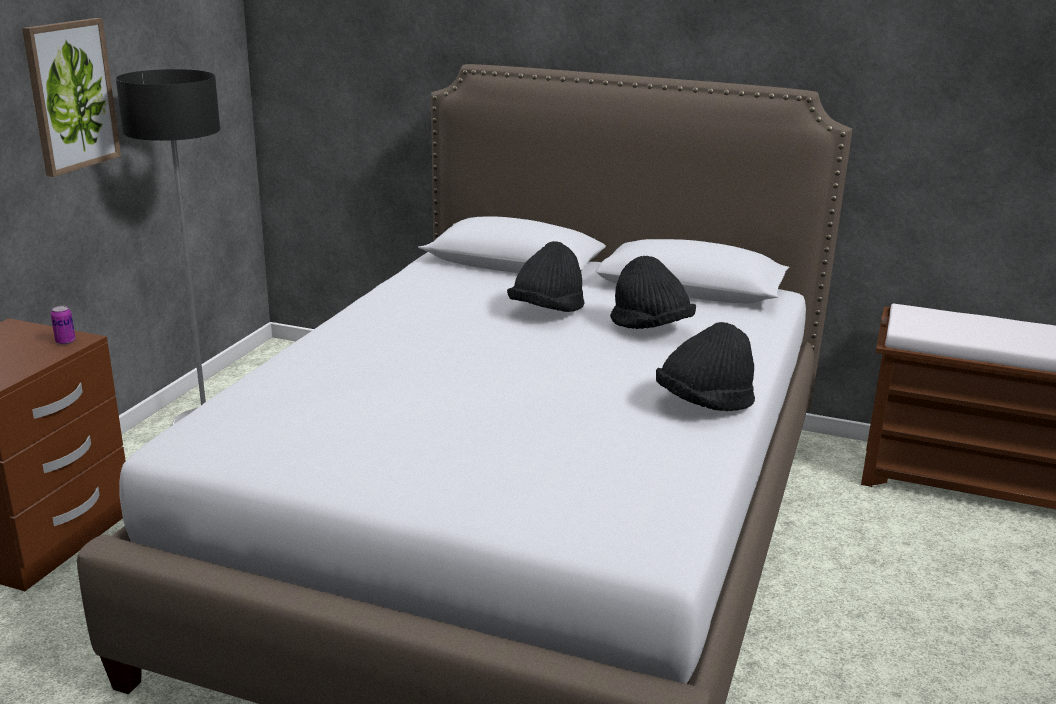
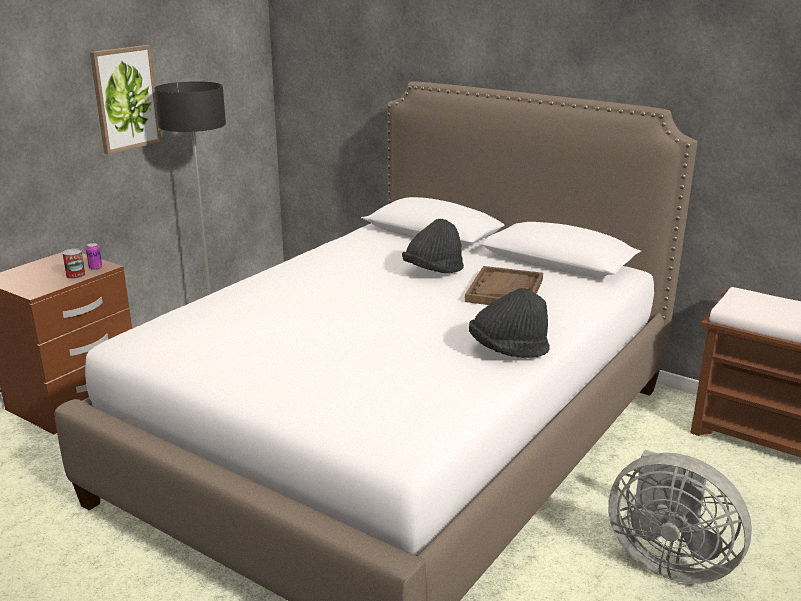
camera: 15 degrees right, 0 degrees up
(41, 355) = (75, 275): none -> can
(650, 328) = (504, 290): black hat -> brown tray
(908, 642) = (668, 560): none -> grey fan

